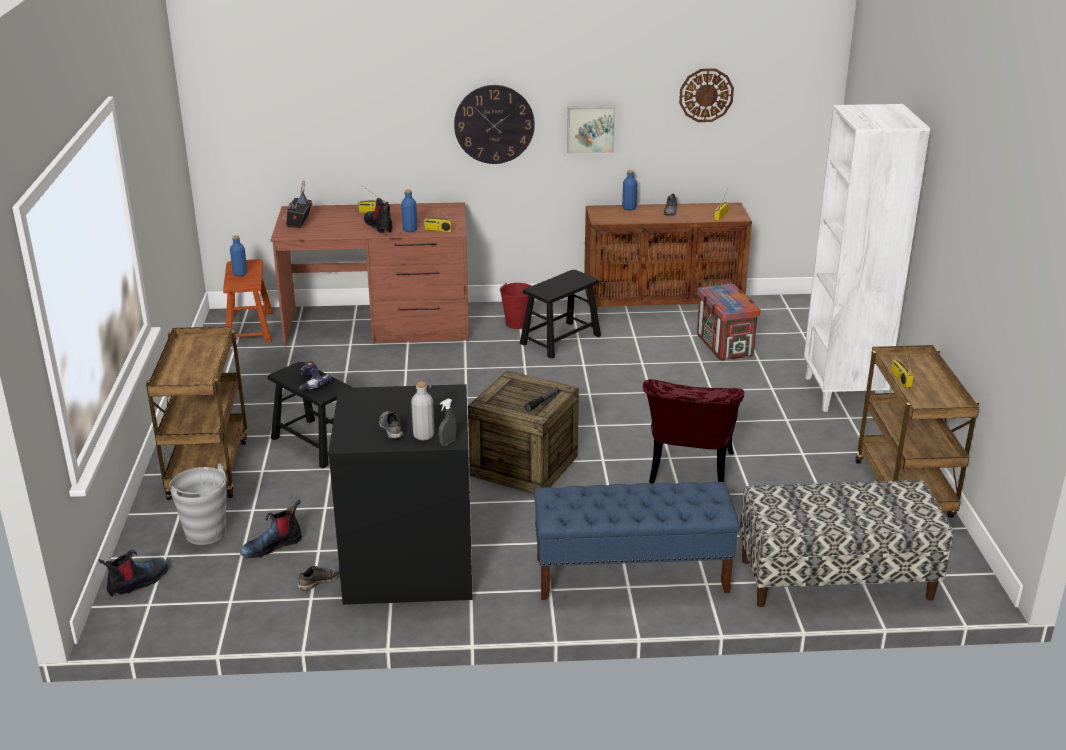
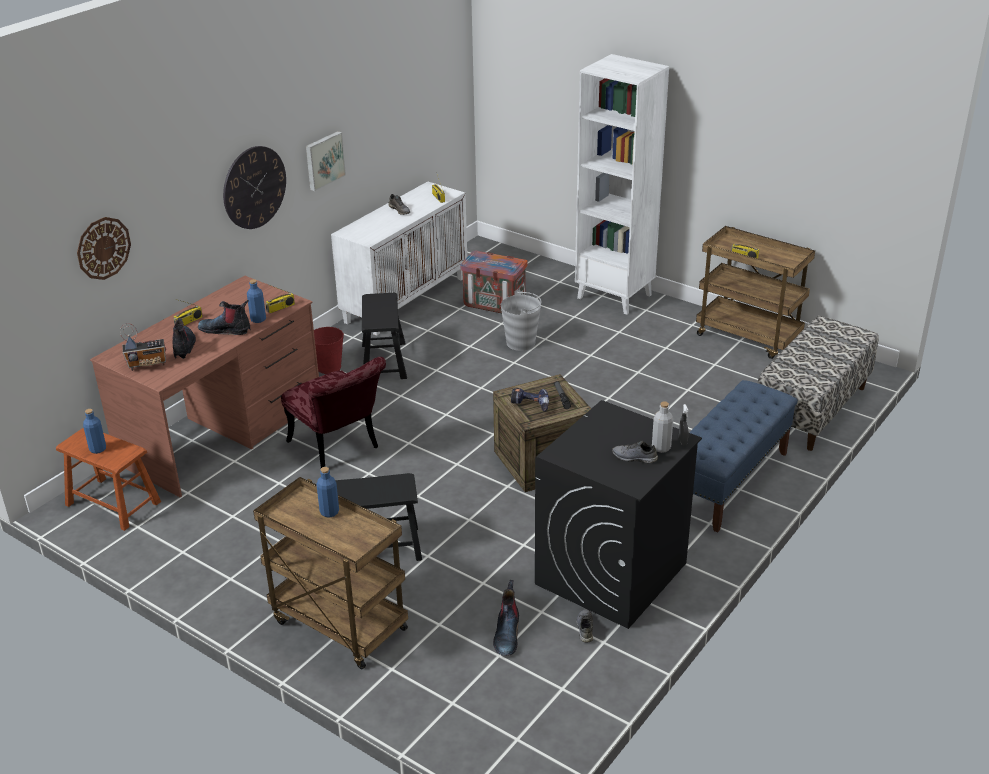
camera: 50 degrees left, 5 degrees up
(138, 582) = (476, 734): boot -> boot (184, 346)
(206, 533) = (444, 665): grey bucket -> grey bucket (521, 343)
(298, 223) = (147, 364): radio -> radio turned 60 degrees counterclockwise
(309, 383) = (375, 491): power drill -> power drill (530, 405)
(629, 208) = (366, 221): blue bottle -> blue bottle (329, 512)
(663, 309) = (405, 299): brown cabinet -> white cabinet
(689, 474) = (638, 400): red chair -> red chair (338, 449)
(706, 95) = (394, 96): wall clock -> wall clock (103, 248)

